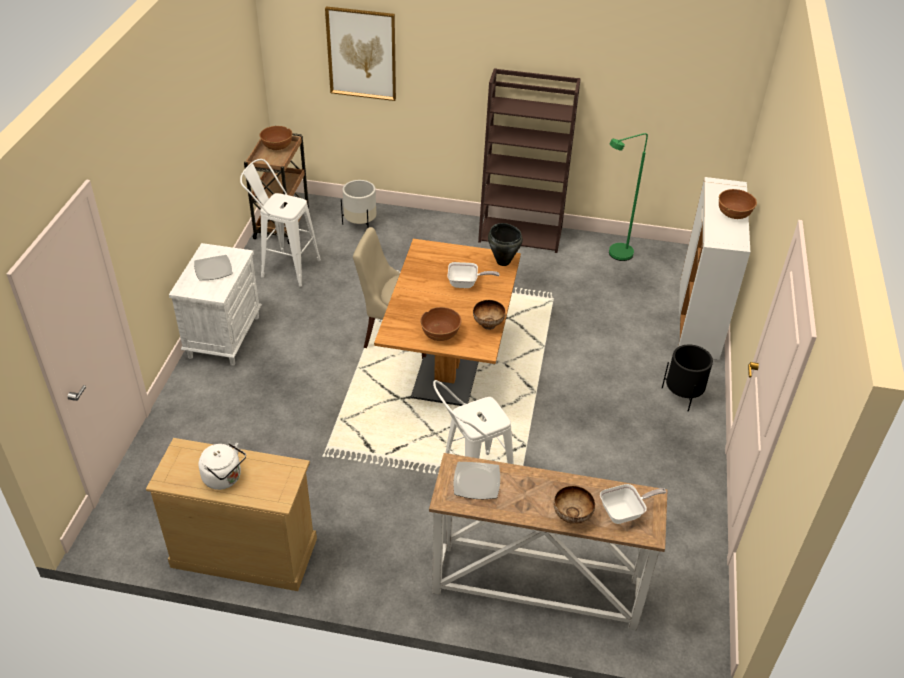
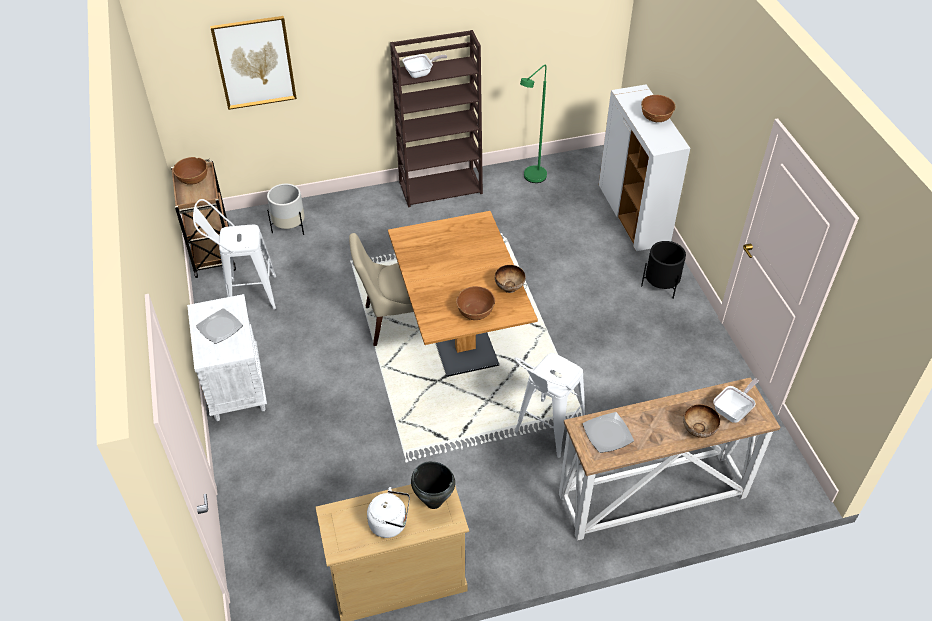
camera: 25 degrees left, 5 degrees up
(466, 283) = (464, 256): frying pan -> frying pan (421, 73)
(503, 261) = (481, 224): black cooking pot -> black cooking pot (433, 501)

